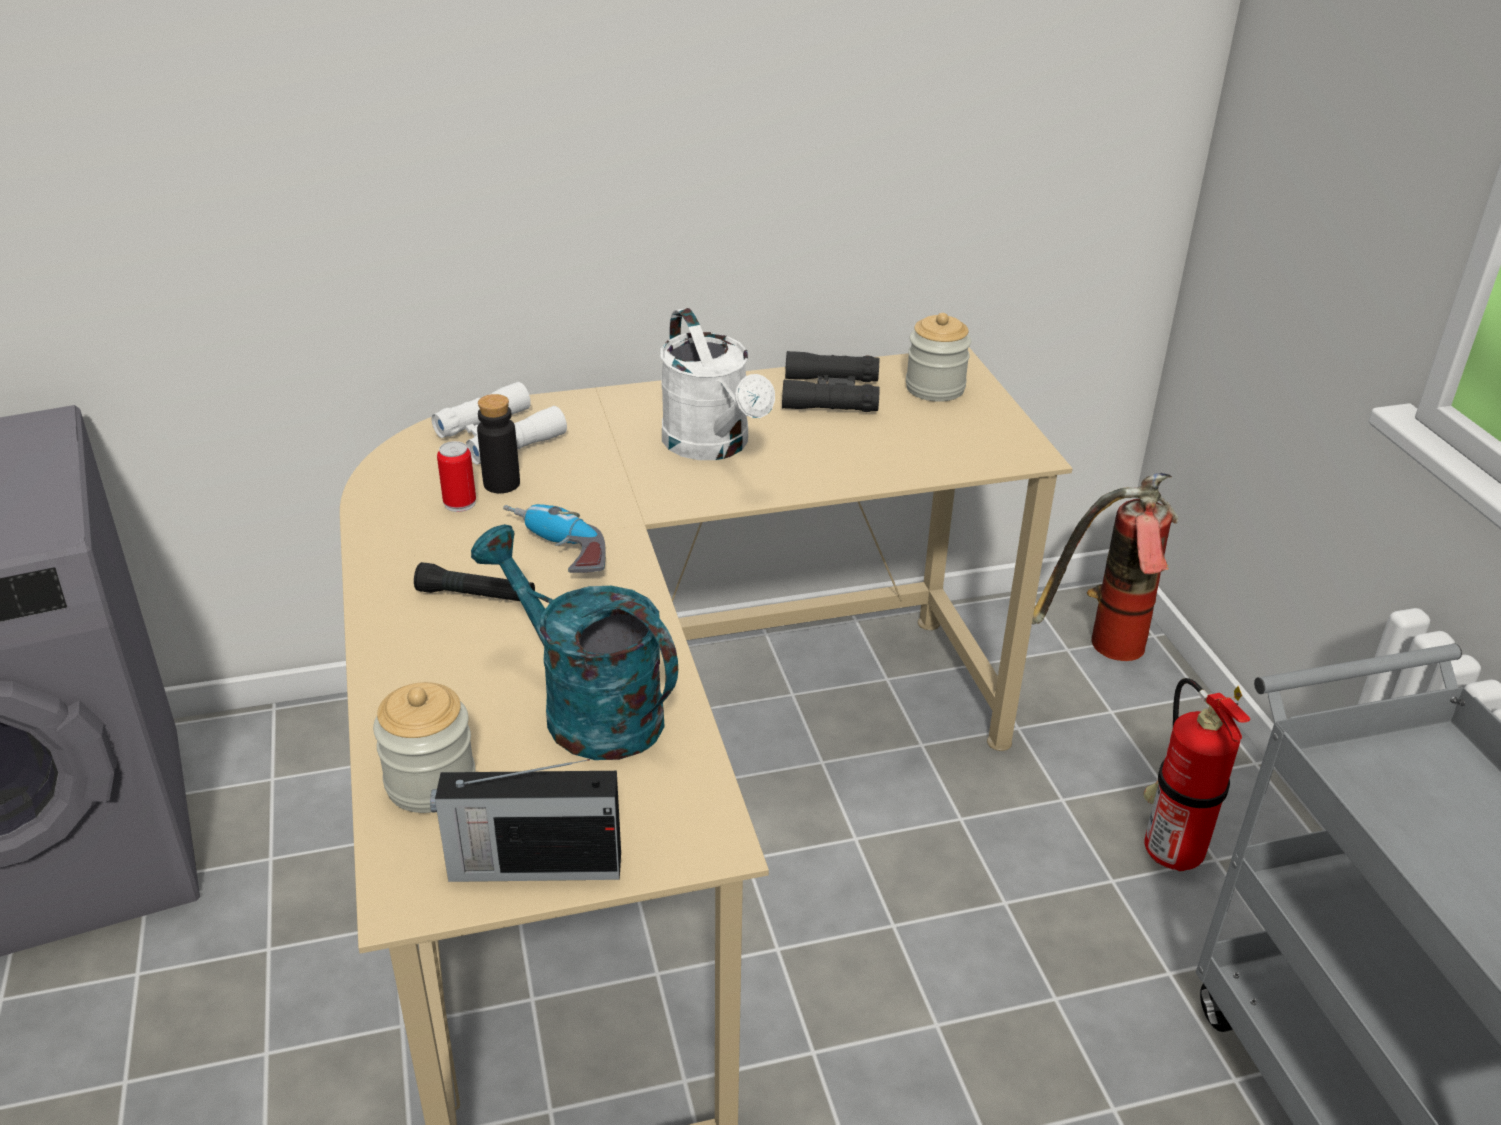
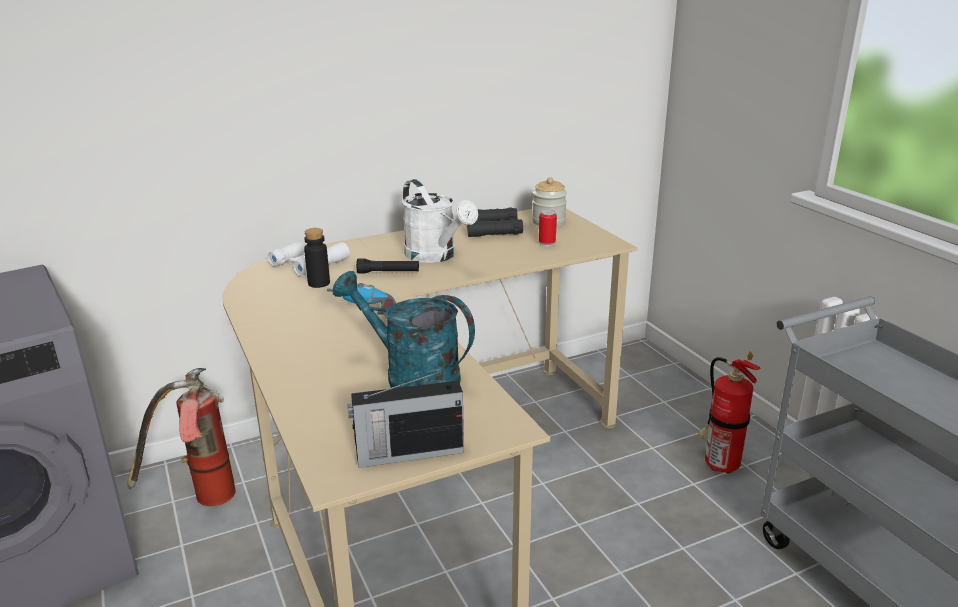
camera: 10 degrees left, 10 degrees down
(431, 782) = (329, 422): jar -> none
(460, 503) = (297, 294): can -> can (547, 243)
(476, 596) = (323, 334): black flashlight -> black flashlight (388, 272)
(1101, 651) = (649, 373): fire extinguisher -> fire extinguisher (200, 501)

